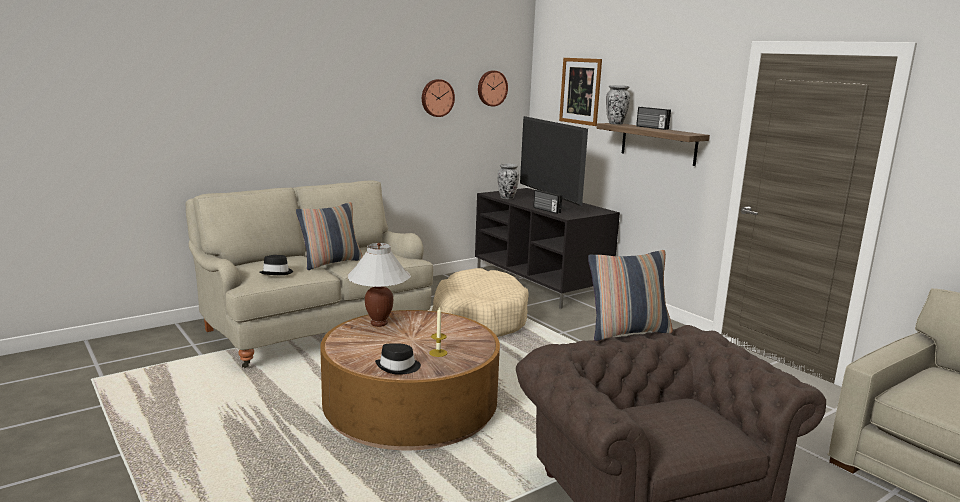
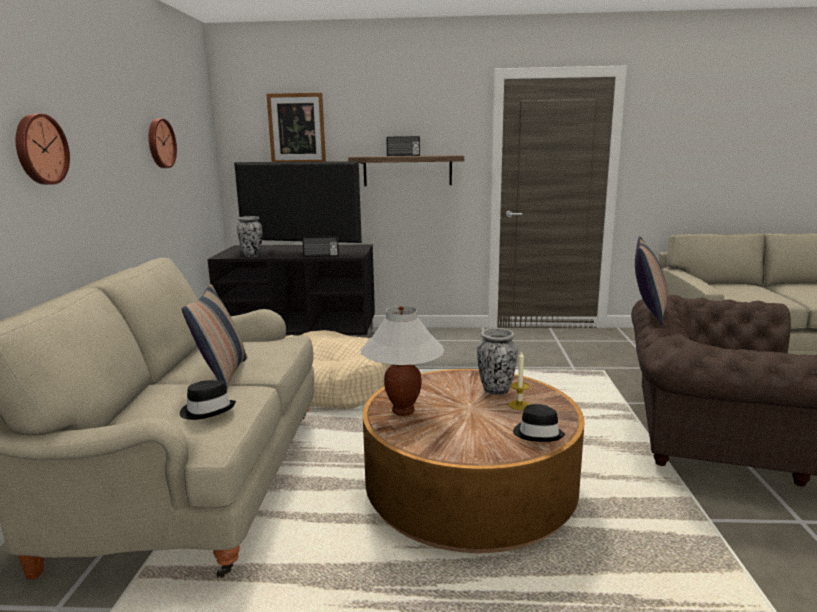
camera: 50 degrees left, 0 degrees up
(491, 88) = (194, 131): wall clock -> wall clock (40, 149)
(616, 124) = (363, 156): vase -> vase (496, 390)

